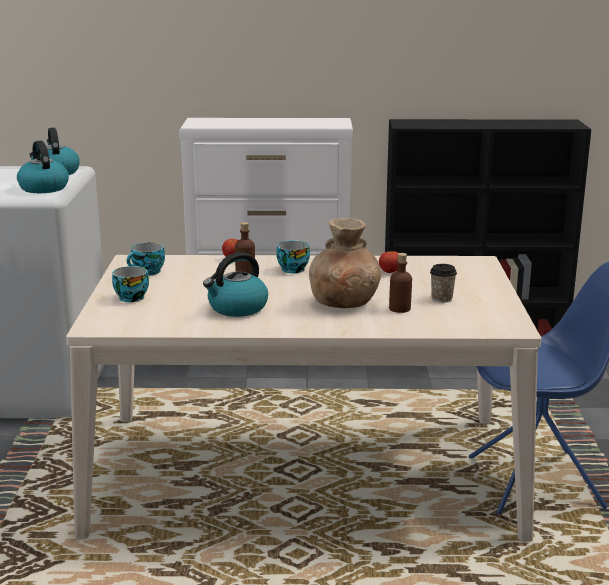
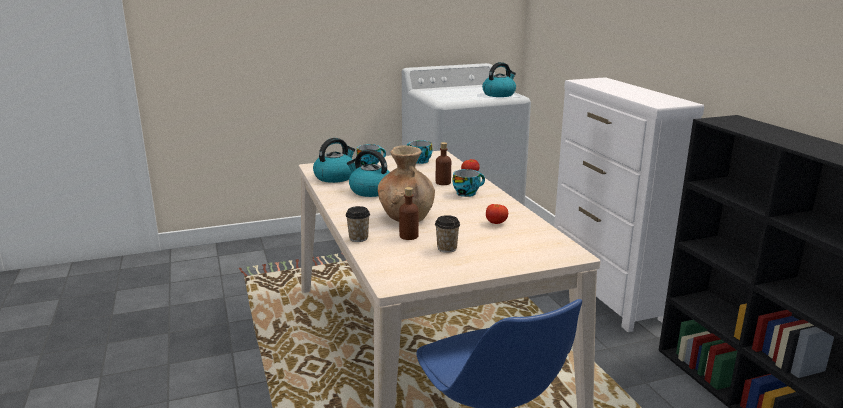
camera: 70 degrees right, 0 degrees up
(43, 188) = (459, 98): kettle -> kettle (335, 177)
(390, 330) = (358, 238): none -> cup

